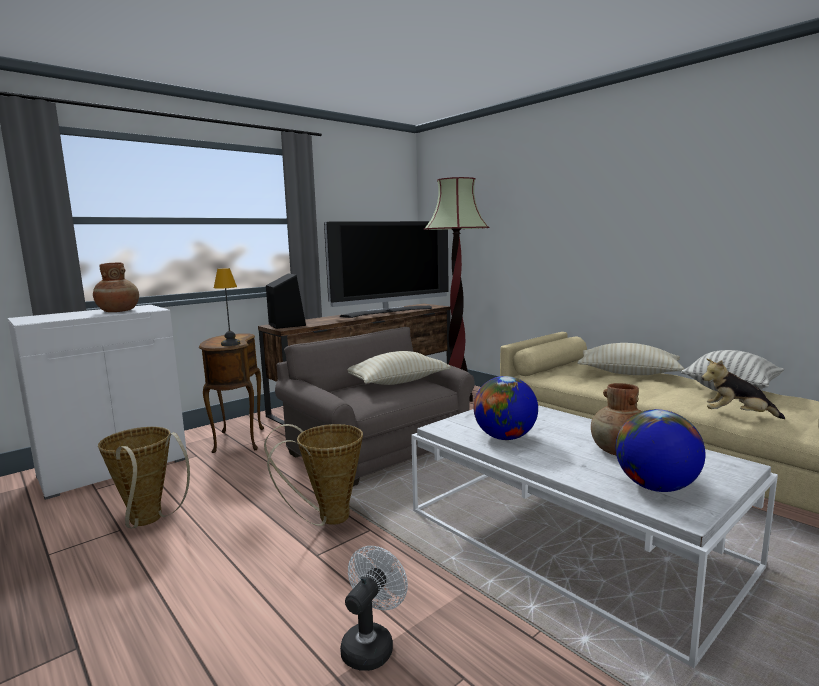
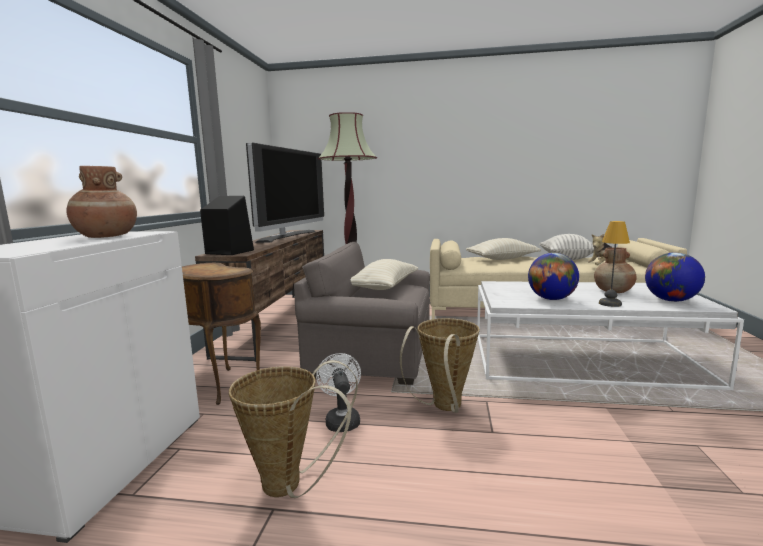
camera: 40 degrees left, 0 degrees up
(230, 344) = (234, 270): table lamp -> table lamp (610, 304)
(371, 644) = (635, 458): white fan -> white fan (341, 420)

